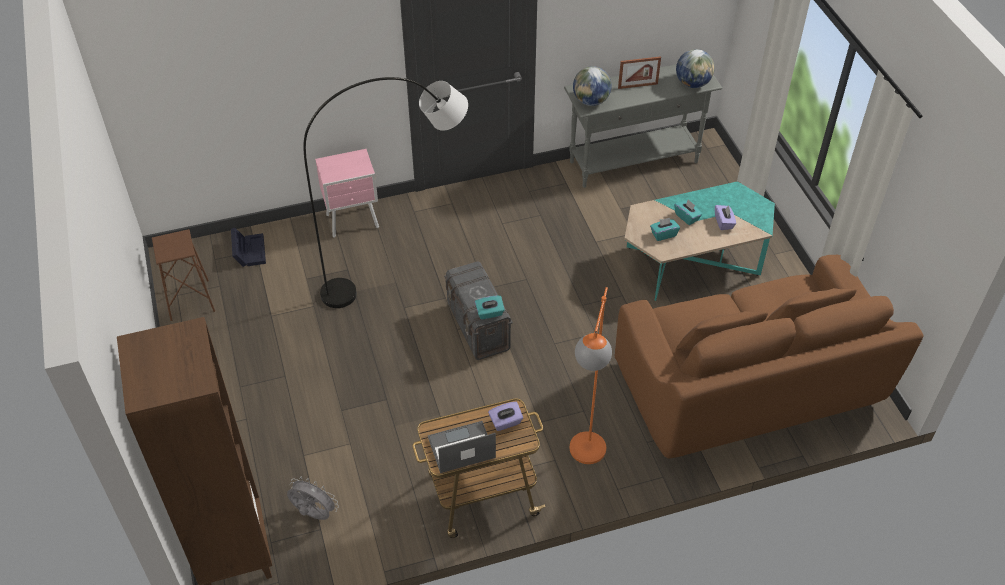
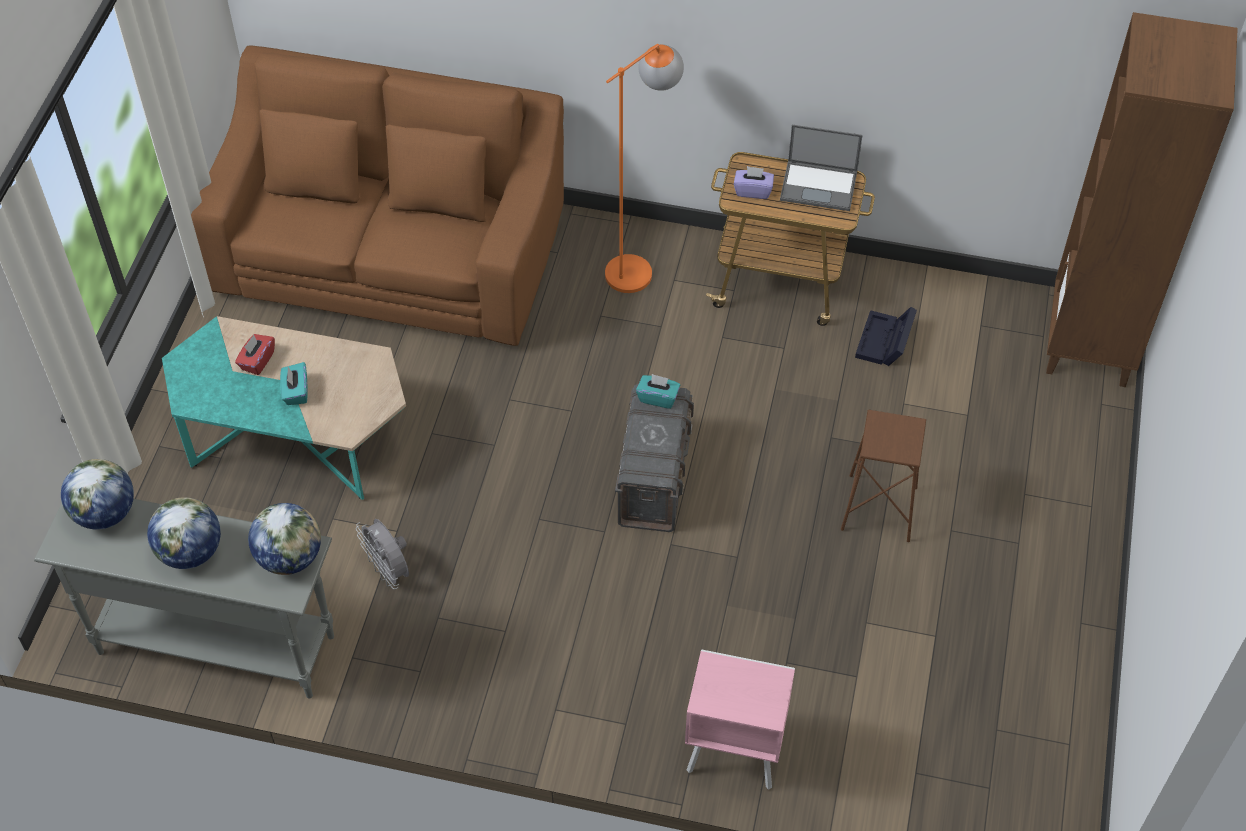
camera: 150 degrees left, 5 degrees up
(190, 300) = (1052, 723): brown stool -> brown stool (879, 508)
(249, 251) = (927, 777): black storage box -> black storage box (884, 343)
(313, 514) = (982, 343): grey fan -> grey fan (389, 571)
(401, 273) = (709, 616): grey floor lamp -> none
(637, 86) = (190, 552): picture frame -> globe
(663, 234) = (351, 382): turquoise tissue box -> none
(724, 222) = (257, 361): purple tissue box -> red tissue box

